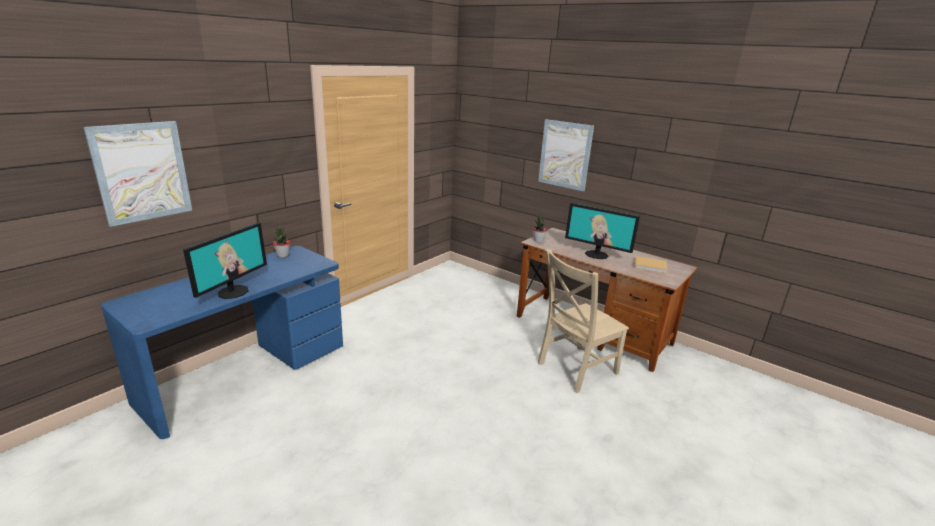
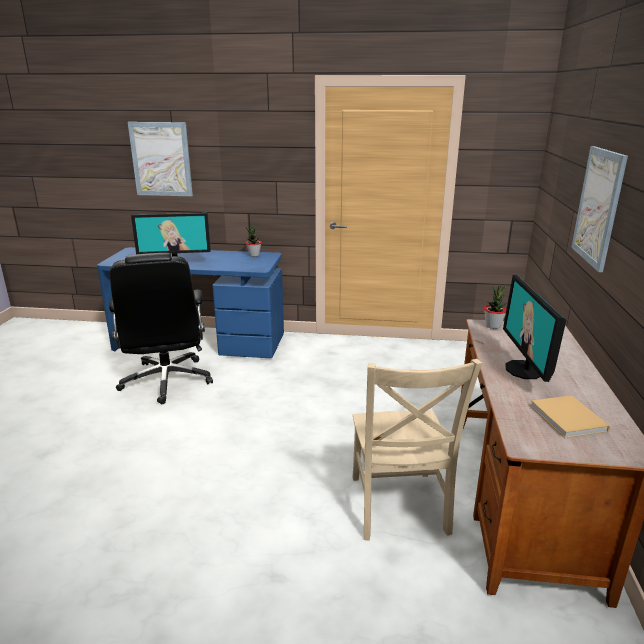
camera: 60 degrees right, 0 degrees up
(300, 416) = (167, 381): none -> black office chair
(574, 369) = (398, 508): beige chair -> beige chair turned 120 degrees counterclockwise

